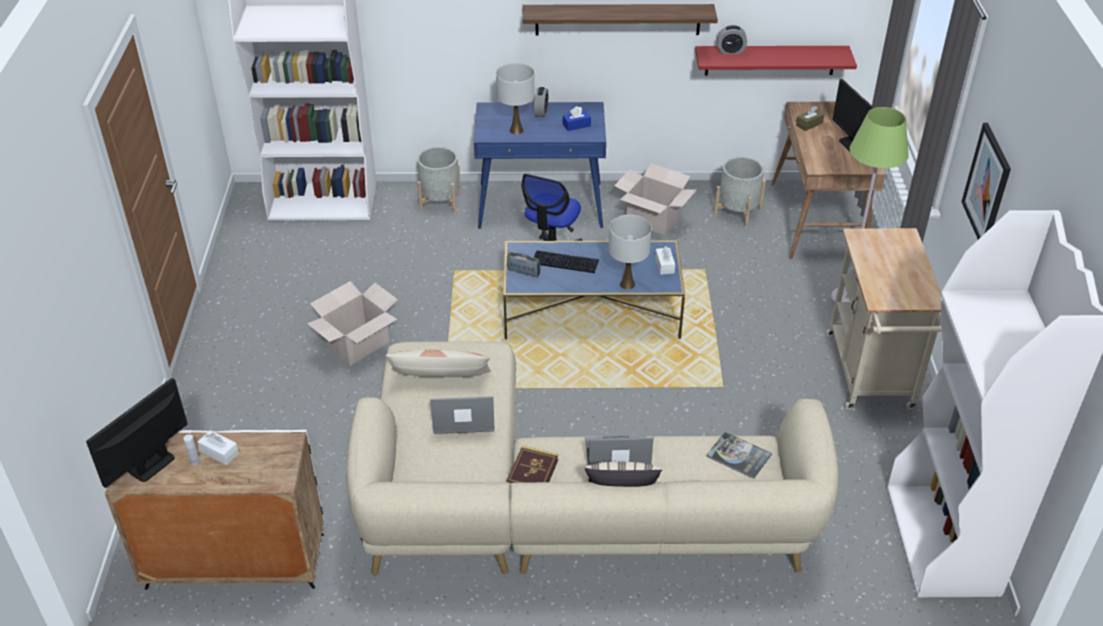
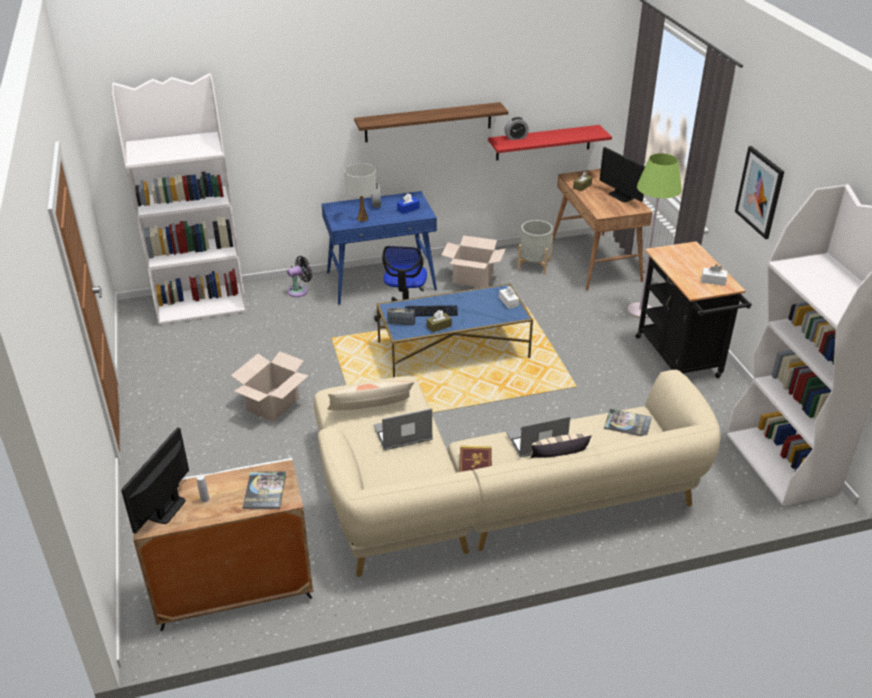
camera: 15 degrees left, 5 degrees down
(219, 452) = (224, 488): white tissue box -> white tissue box (713, 281)
(261, 464) = (265, 491): none -> book
(440, 203) = (299, 291): grey planter -> black fan
(566, 284) = (439, 326): none -> brown tissue box
(627, 284) = (486, 319): white table lamp -> none
(871, 376) = (681, 361): beige cart -> black cart

